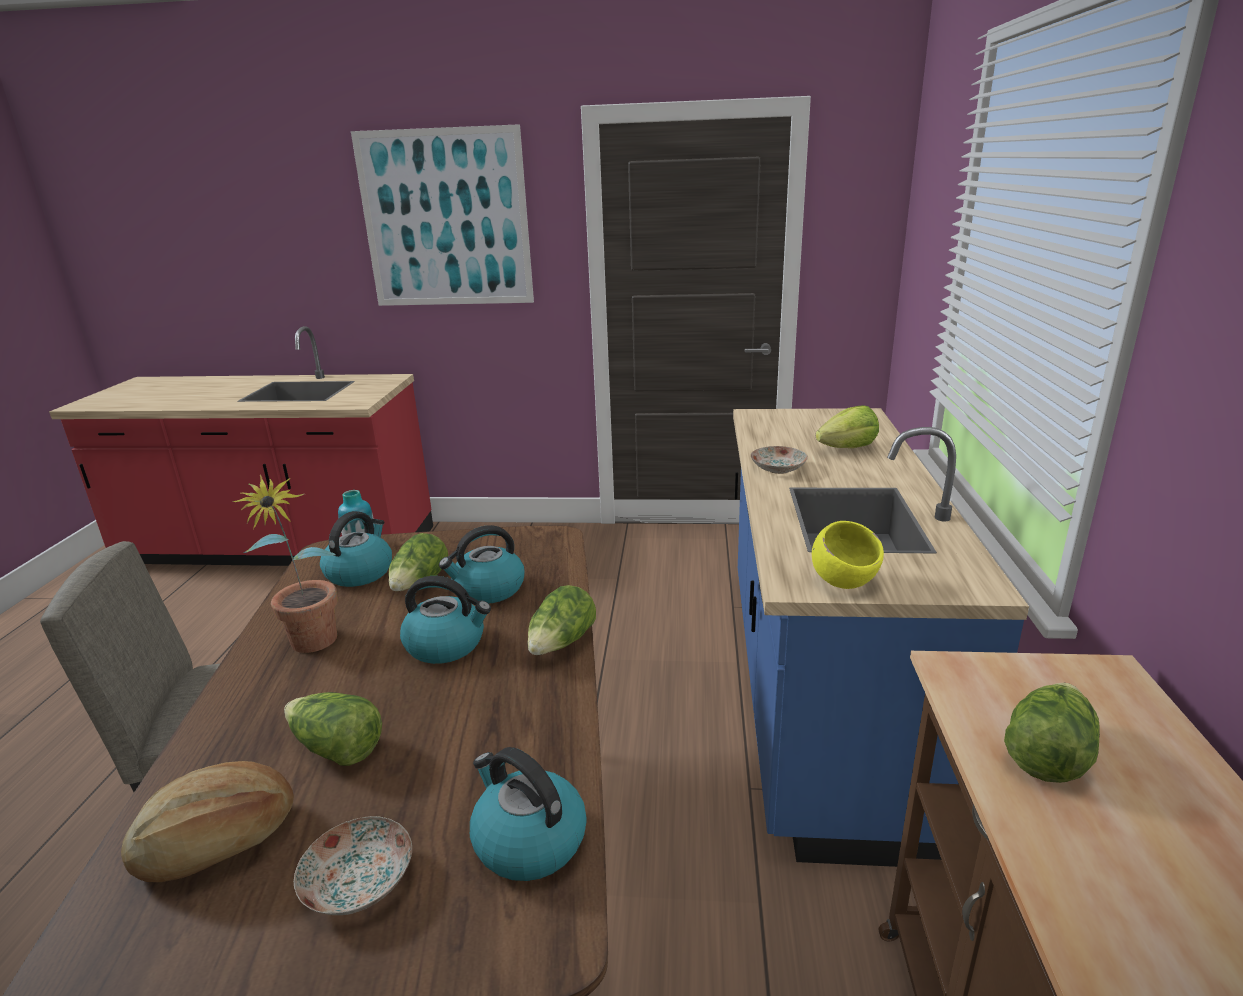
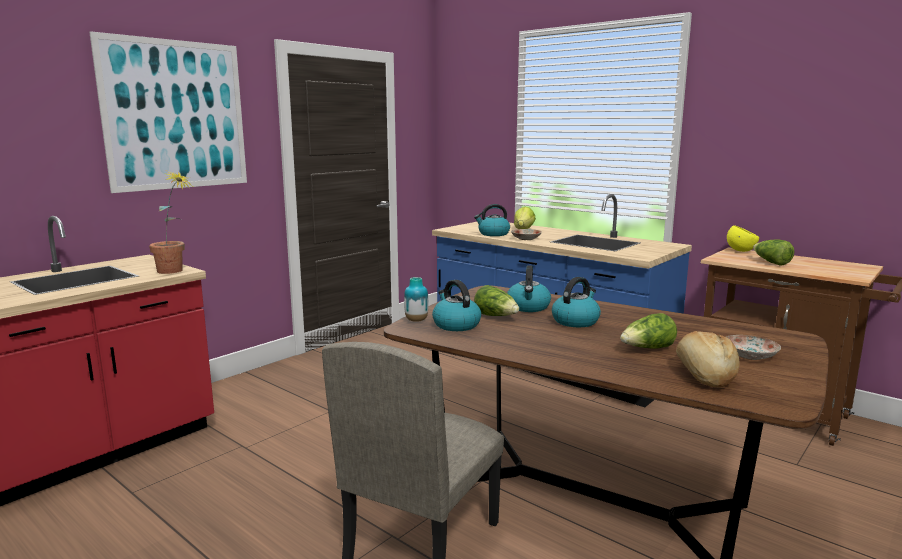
camera: 55 degrees left, 10 degrees down
(311, 648) = (537, 343): potted plant -> potted plant (175, 271)
(528, 840) = (743, 331): kettle -> kettle (493, 234)
(562, 643) = (604, 306): lettuce -> none
(844, 582) = (647, 253): yellow bowl -> yellow bowl (740, 251)

